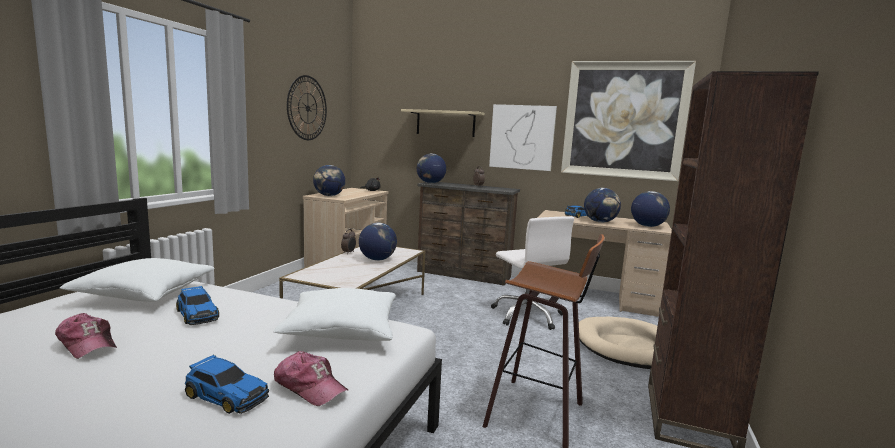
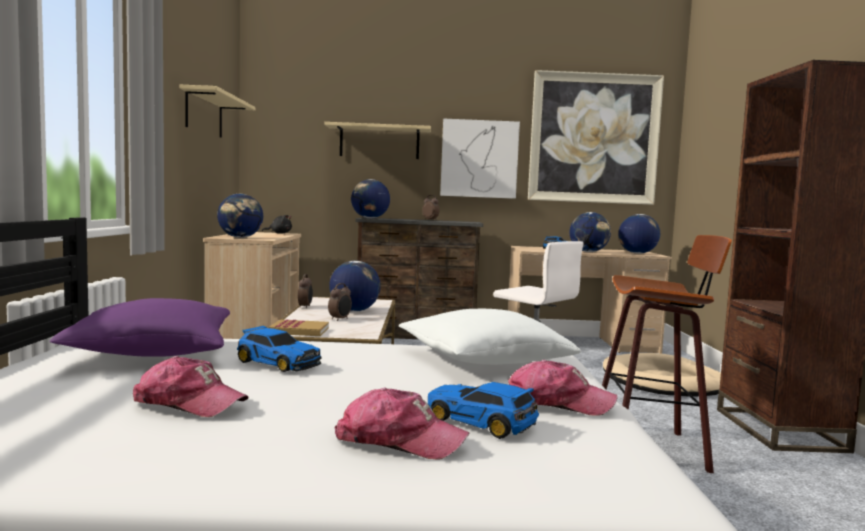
camera: 20 degrees left, 5 degrees down
(141, 403) = (399, 441): none -> cap
(145, 294) = (153, 352): white pillow -> purple pillow
(226, 395) = (481, 422): toy car -> toy car turned 150 degrees counterclockwise
(307, 108) = (204, 114): wall clock -> beige shelf
(310, 275) = (299, 331): none -> book
(355, 267) = (340, 319): none -> alarm clock

